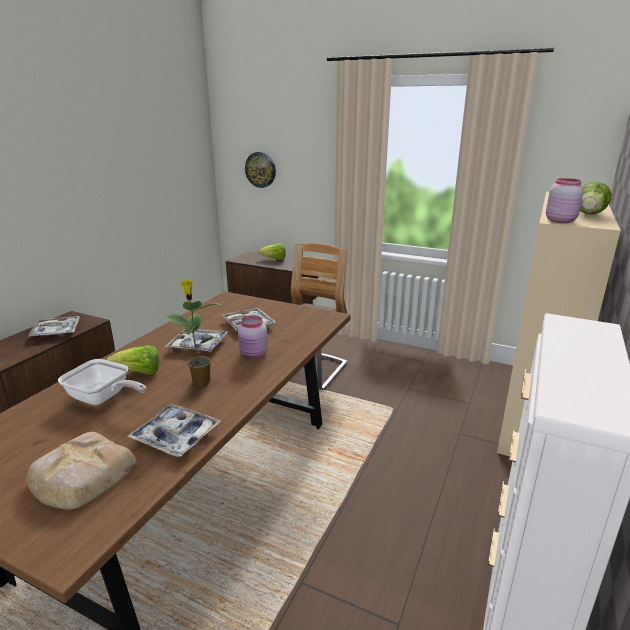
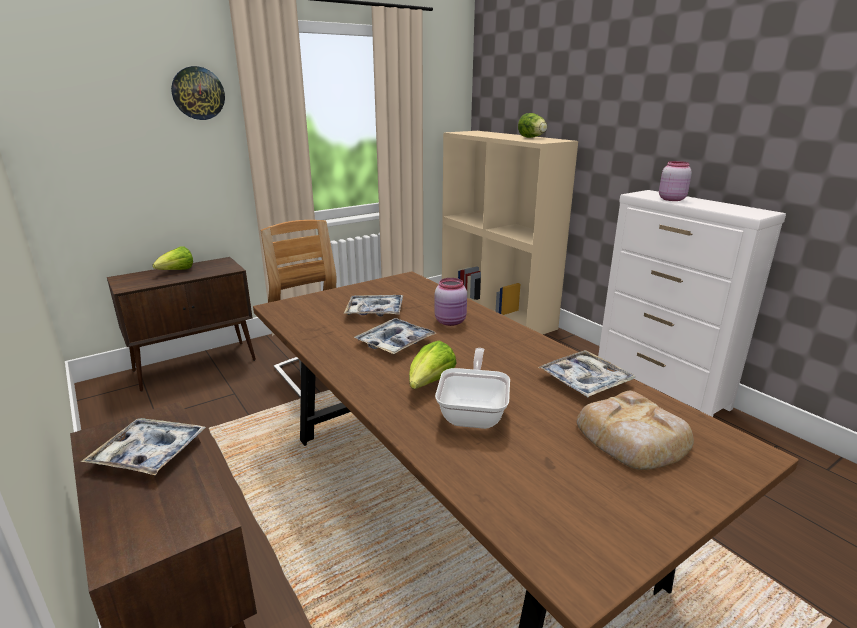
camera: 60 degrees left, 0 degrees up
(103, 398) = (474, 412): frying pan -> frying pan turned 45 degrees counterclockwise
(200, 381) = (483, 354): potted plant -> none
(260, 169) = (110, 147): wall clock -> wall clock (198, 93)
(560, 221) = (541, 141): pink jar -> pink jar (671, 199)

